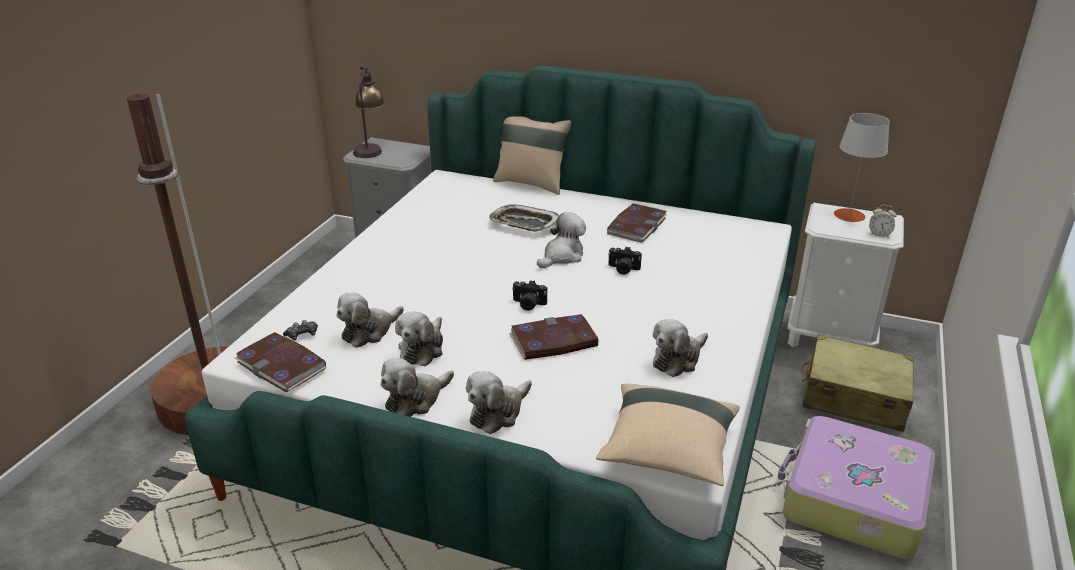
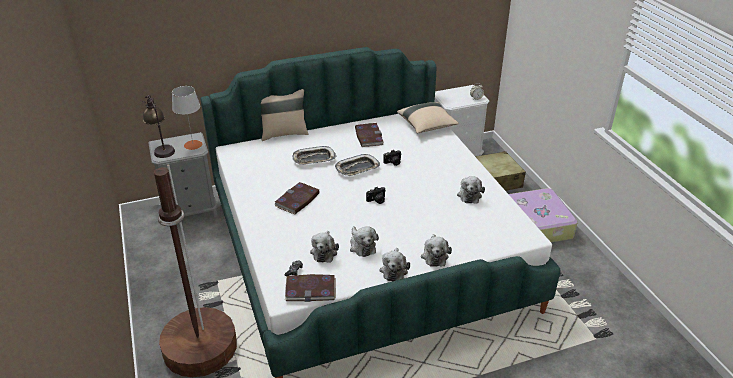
camera: 40 degrees left, 5 degrees up
(553, 341) = (412, 212): book -> book (297, 200)
(562, 256) = (357, 168): plush toy -> tray
(667, 451) = (513, 234): beige pillow -> beige pillow (427, 126)
(849, 215) = (454, 93): grey table lamp -> grey table lamp (193, 145)

